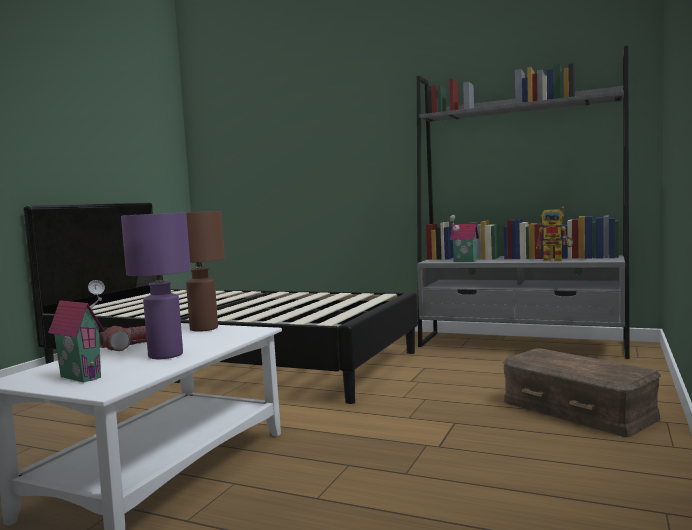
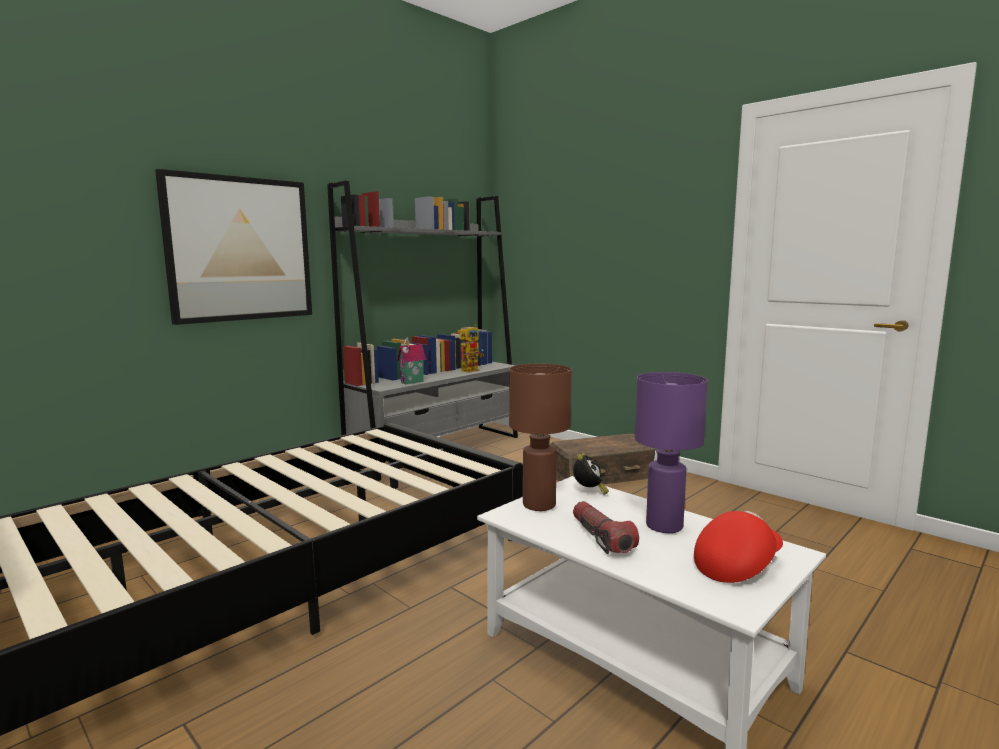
camera: 70 degrees left, 5 degrees up
(84, 376) = (736, 564): toy house -> red cap
(240, 334) = (589, 492): none -> alarm clock
(358, 146) = (240, 249): none -> picture

